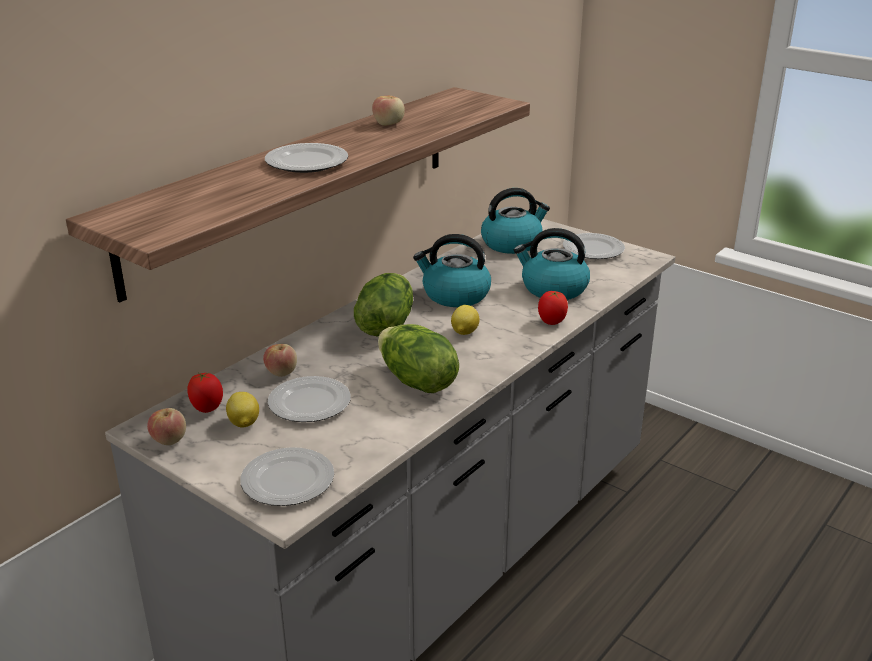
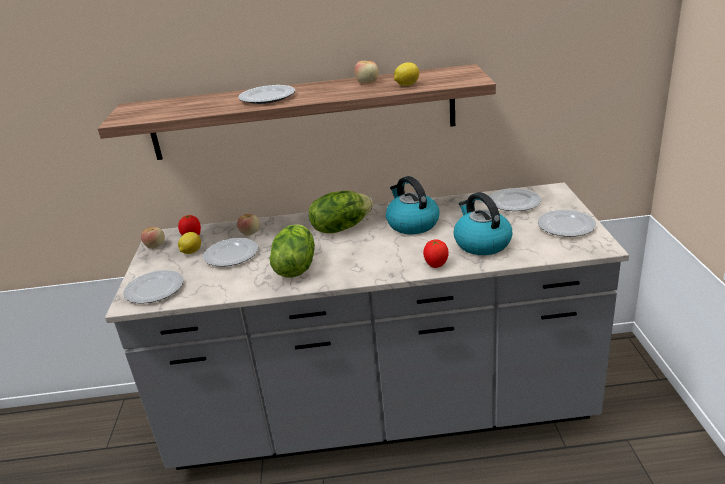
camera: 50 degrees right, 0 degrees up
(464, 332) = (373, 249): lemon -> lemon (406, 85)
(512, 243) = (514, 202): kettle -> plate

